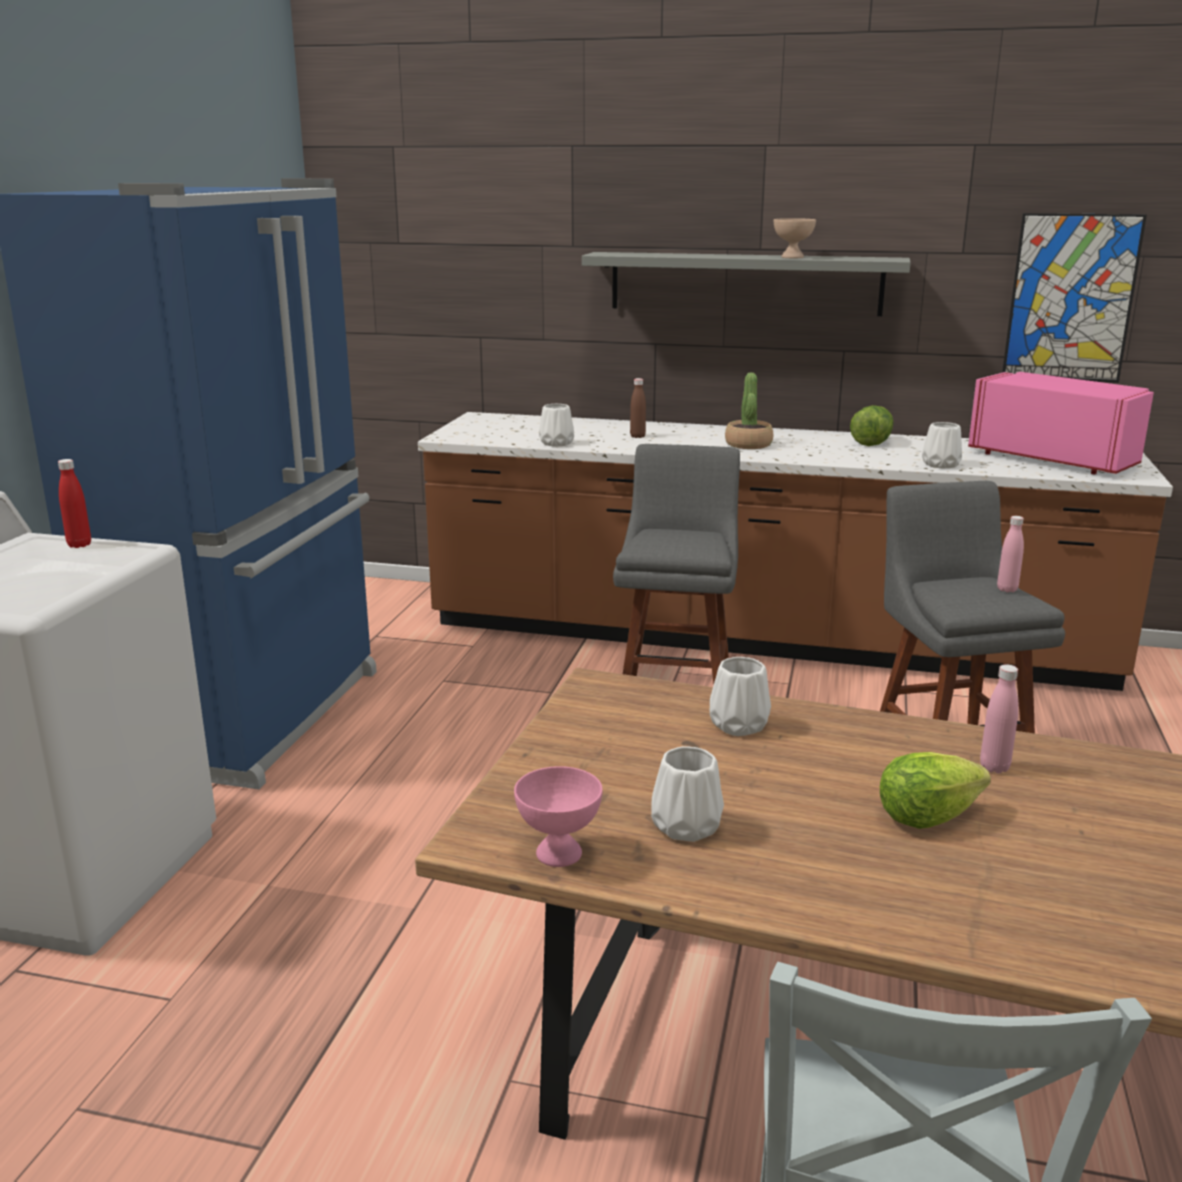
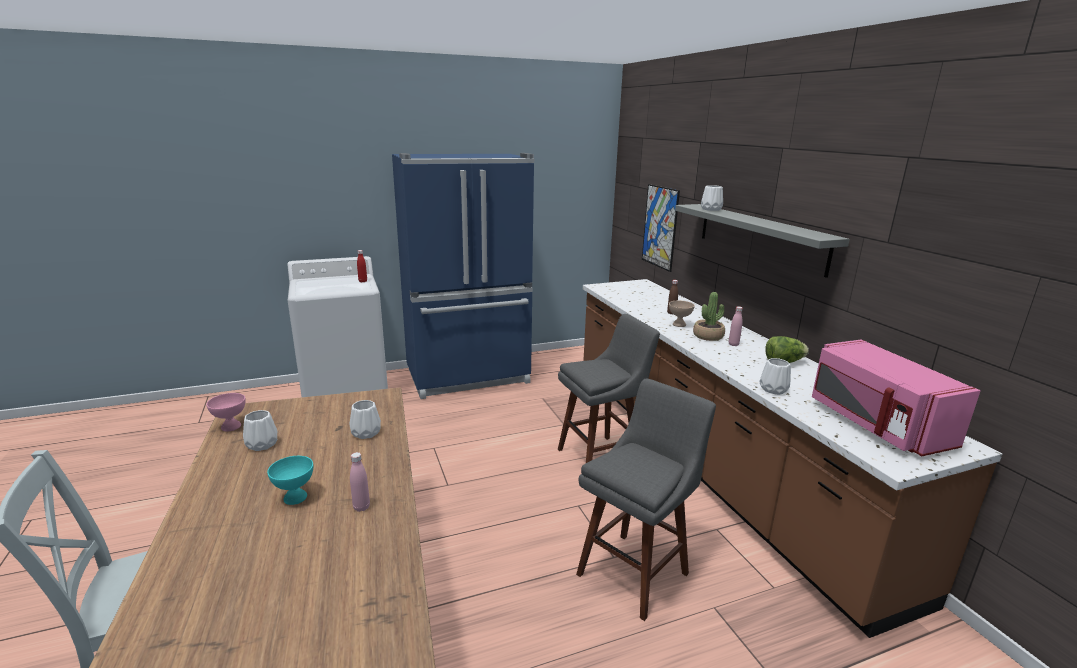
camera: 55 degrees right, 0 degrees up
(557, 443) = (627, 303): white vase -> white vase (711, 209)
(793, 257) = (768, 224): beige bowl -> beige bowl (679, 325)
(926, 817) = (295, 497): lettuce -> turquoise bowl
(1007, 589) = (656, 473): pink bottle -> pink bottle (733, 344)
(1054, 459) = (875, 423): pink microwave -> pink microwave turned 150 degrees clockwise
(1071, 298) = (963, 299): picture -> picture (660, 227)

